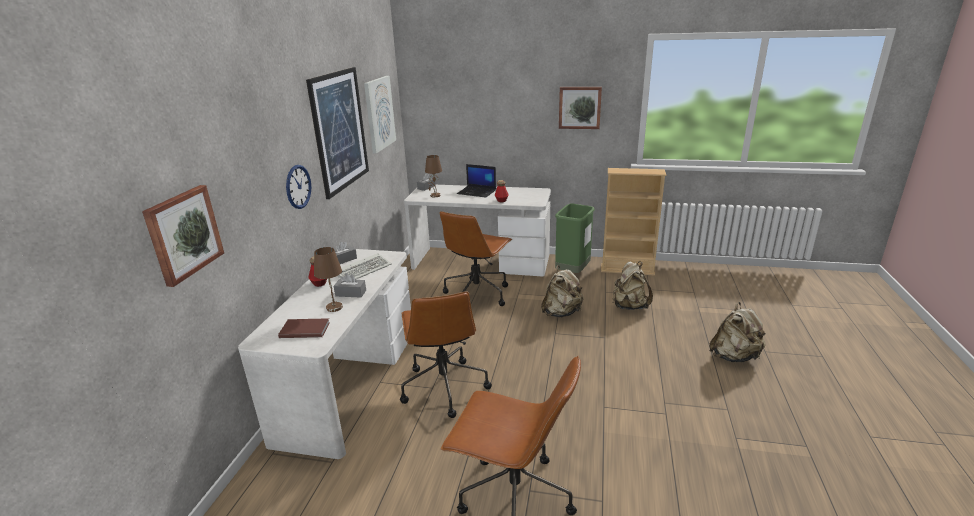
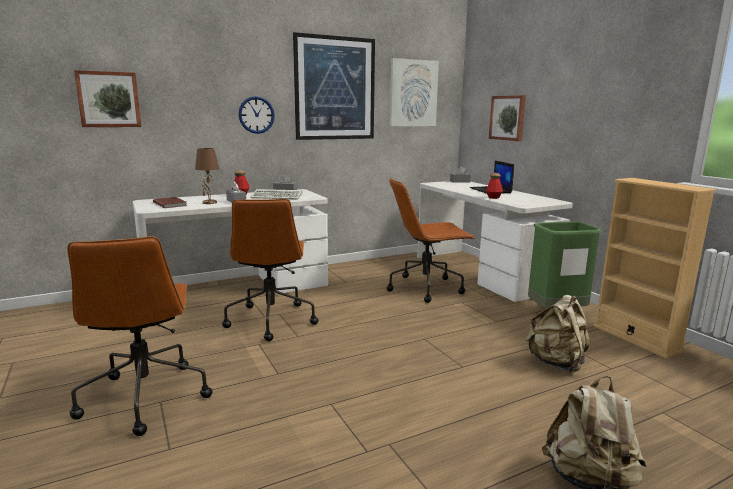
camera: 50 degrees right, 10 degrees down
(435, 195) = (450, 185): brown table lamp -> none
(444, 386) = (271, 320): brown office chair -> brown office chair turned 45 degrees counterclockwise
(561, 313) = (466, 331): beige backpack -> none
(579, 107) = (621, 95): picture -> picture (507, 118)

